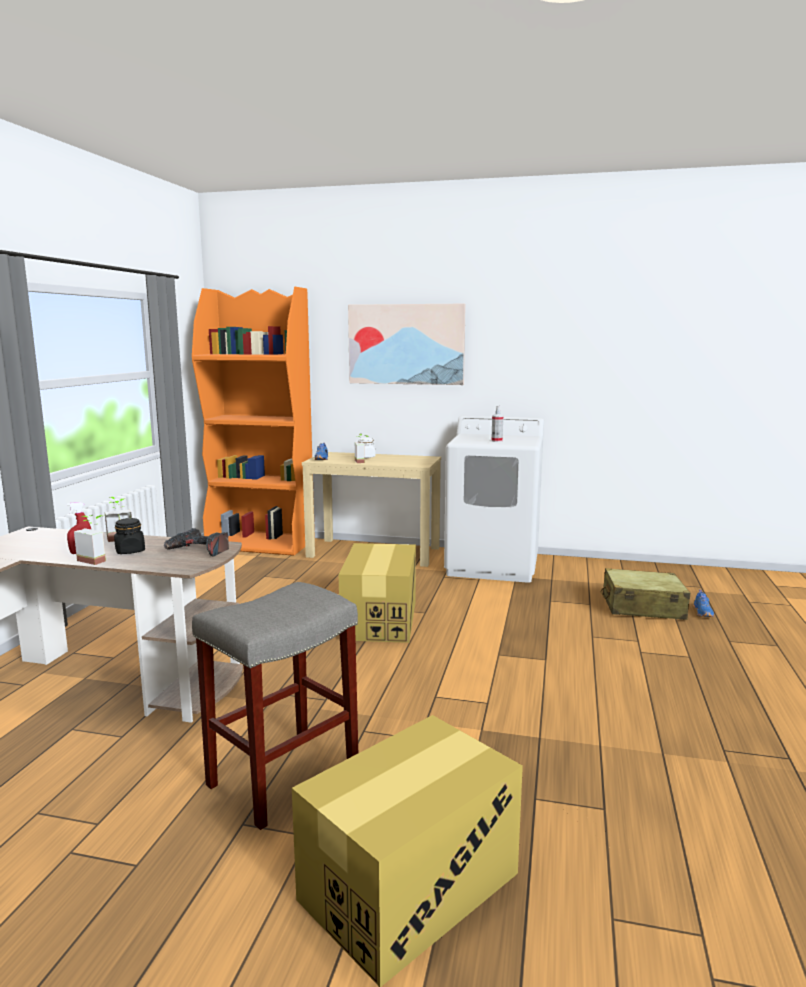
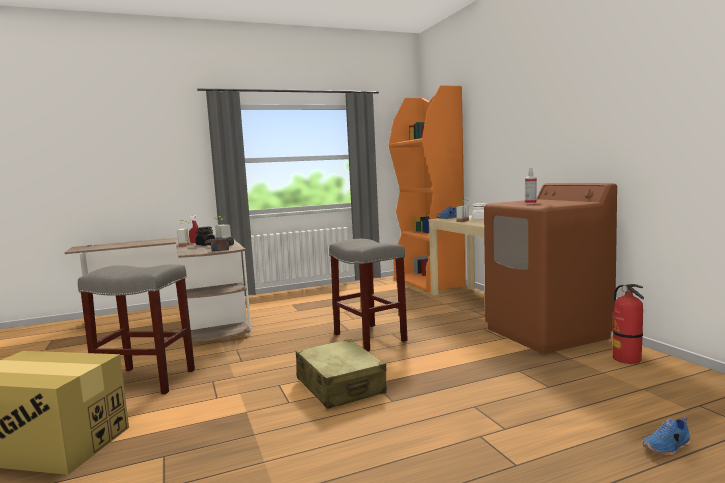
camera: 55 degrees right, 5 degrees down
(380, 620) = (370, 337): cardboard box -> grey stool
(406, 344) = (517, 120): picture -> none
(493, 565) = (547, 333): white washing machine -> brown washing machine
(577, 568) = (627, 359): none -> fire extinguisher
(642, 607) = (599, 411): beige suitcase -> beige suitcase (340, 386)

